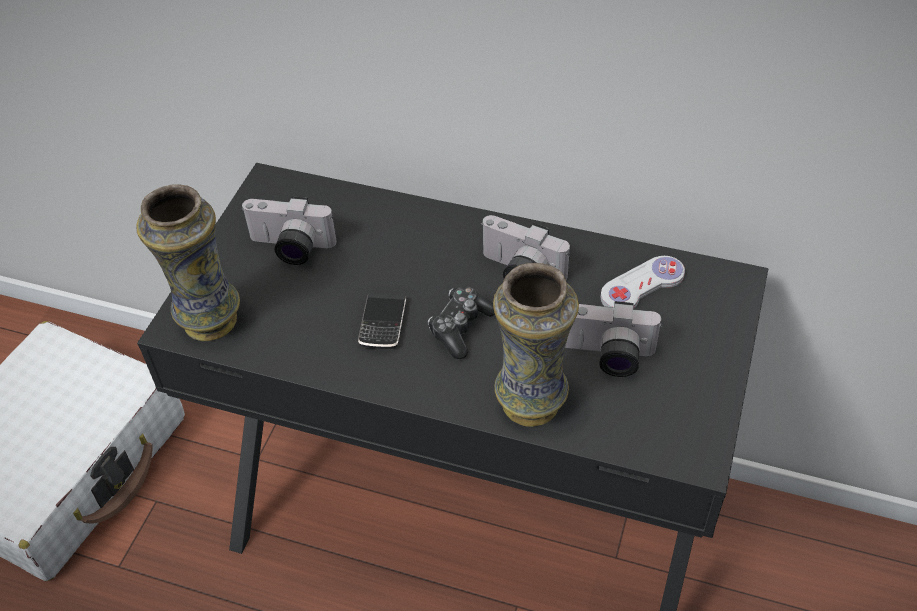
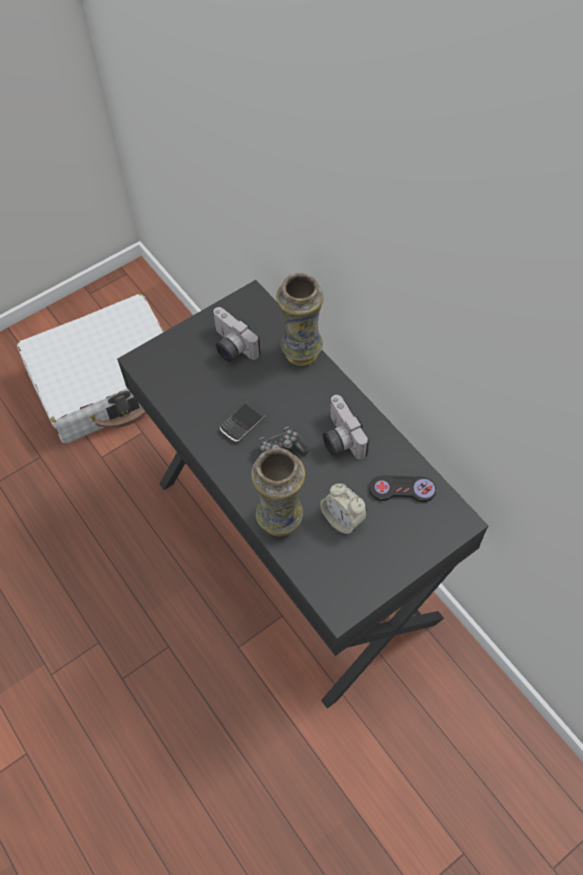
camera: 35 degrees right, 10 degrees up
(208, 321) = (159, 367): vase -> vase (301, 352)
(605, 356) = (343, 519): camera -> alarm clock
(642, 286) = (402, 490): white game controller -> black game controller

